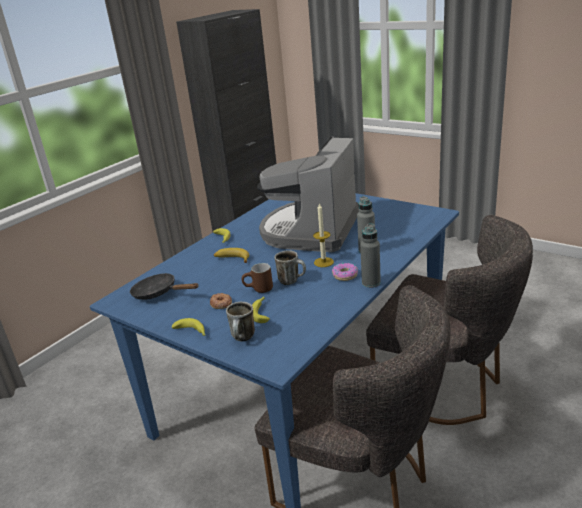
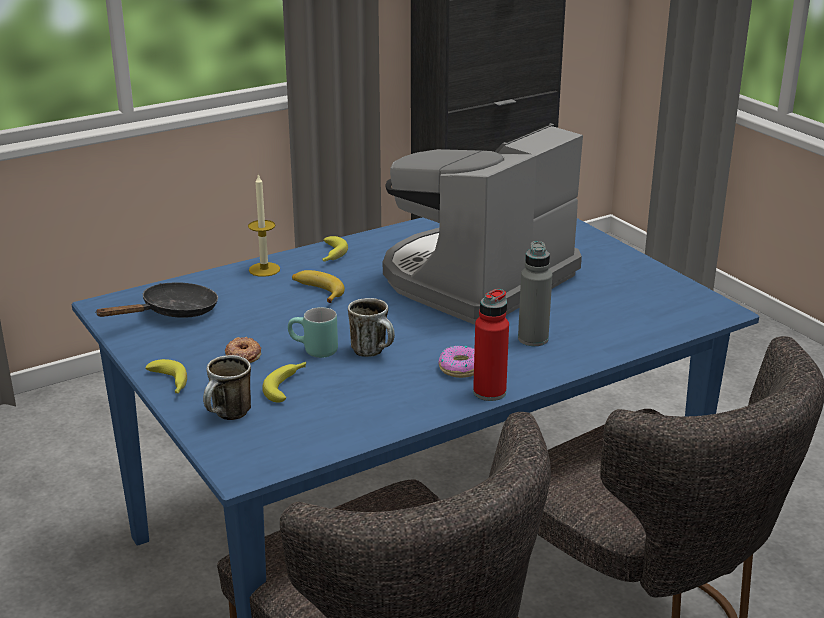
camera: 20 degrees right, 0 degrees up
(159, 293) = (173, 313): black frying pan -> black frying pan turned 90 degrees clockwise
(259, 290) = (313, 351): brown mug -> turquoise mug
(323, 262) = (448, 337): candle -> candle (264, 269)
(371, 283) = (489, 392): grey bottle -> red bottle

